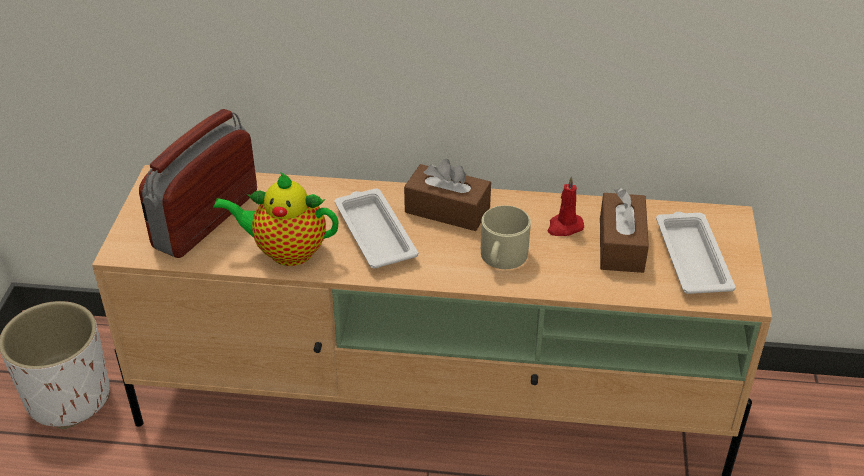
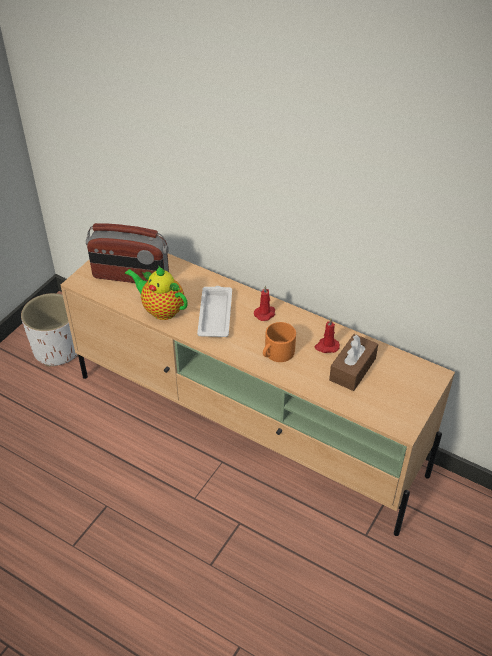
camera: 25 degrees right, 5 degrees up
(205, 219) = (130, 276): radio -> radio turned 135 degrees counterclockwise
(447, 210) = (265, 313): brown tissue box -> red candle
(502, 257) = (277, 353): beige mug -> orange mug
(691, 257) = (390, 392): white tray -> none

